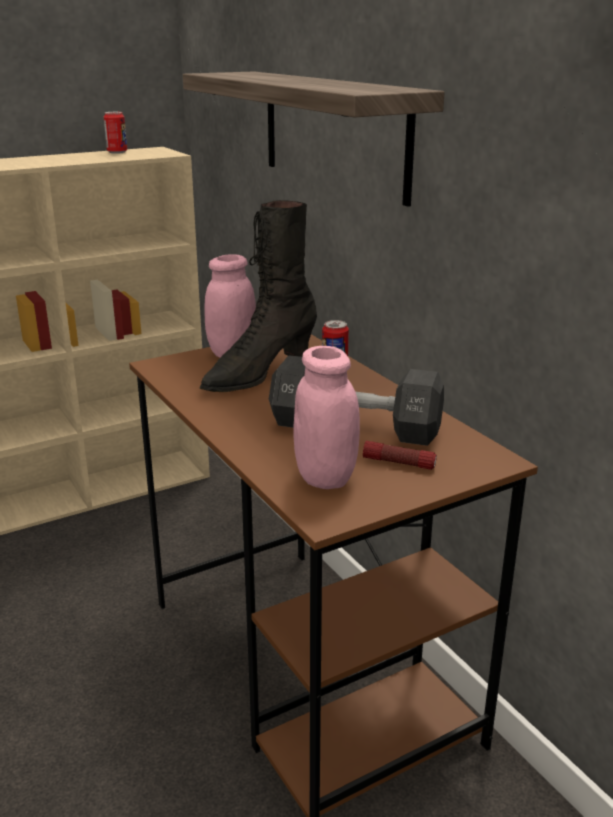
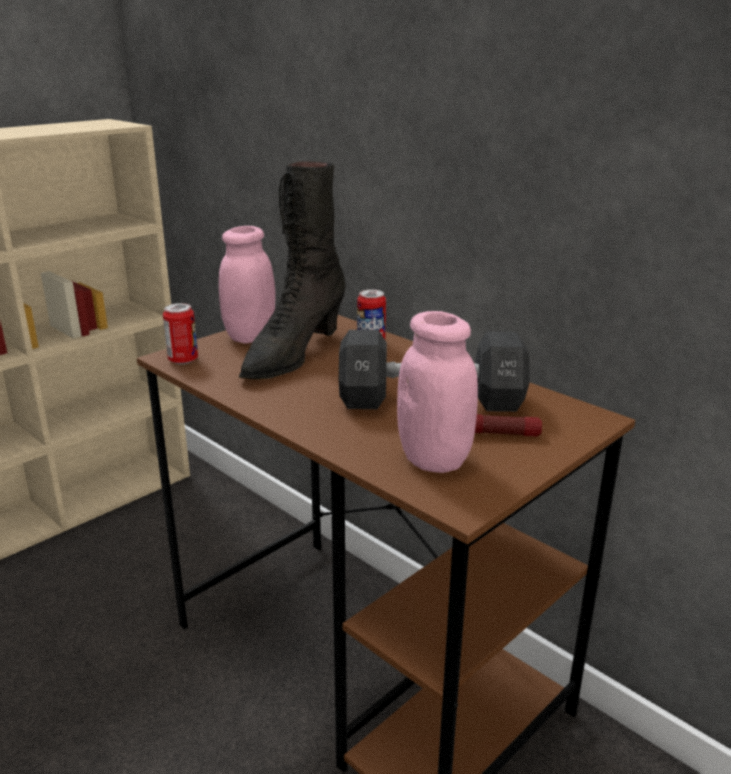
camera: 15 degrees left, 0 degrees up
(117, 152) = (62, 125): can -> can (183, 360)
(333, 132) = (342, 87): shelf -> none

